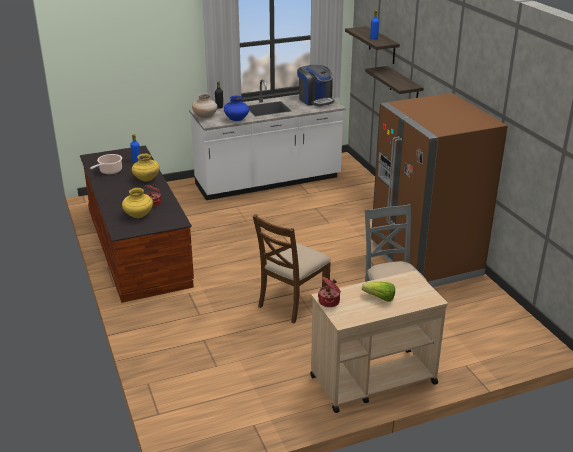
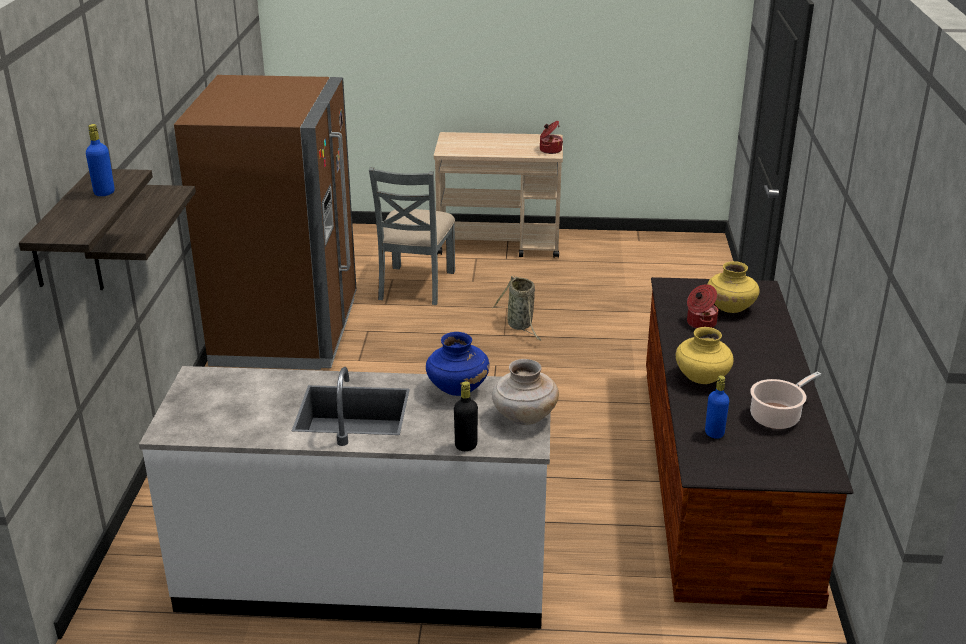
camera: 155 degrees left, 0 degrees up
(292, 302) = (520, 326): brown chair -> basket
(315, 100) = (208, 410): coffee machine -> none
(379, 298) = (498, 144): lettuce -> none

